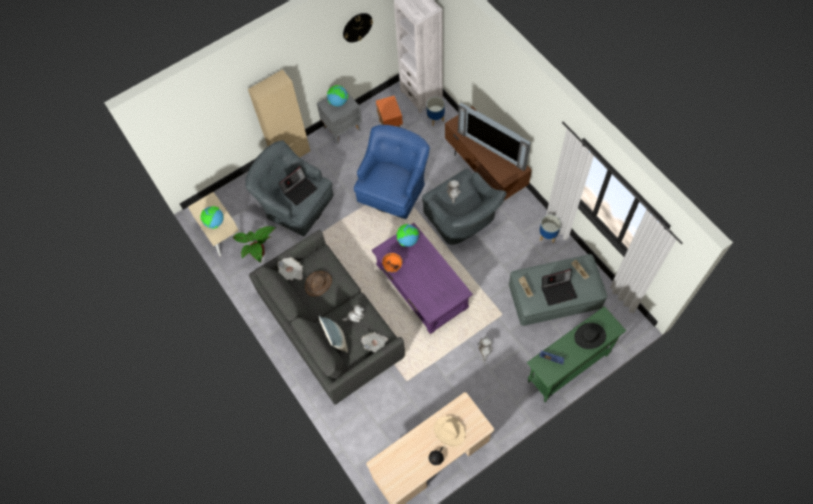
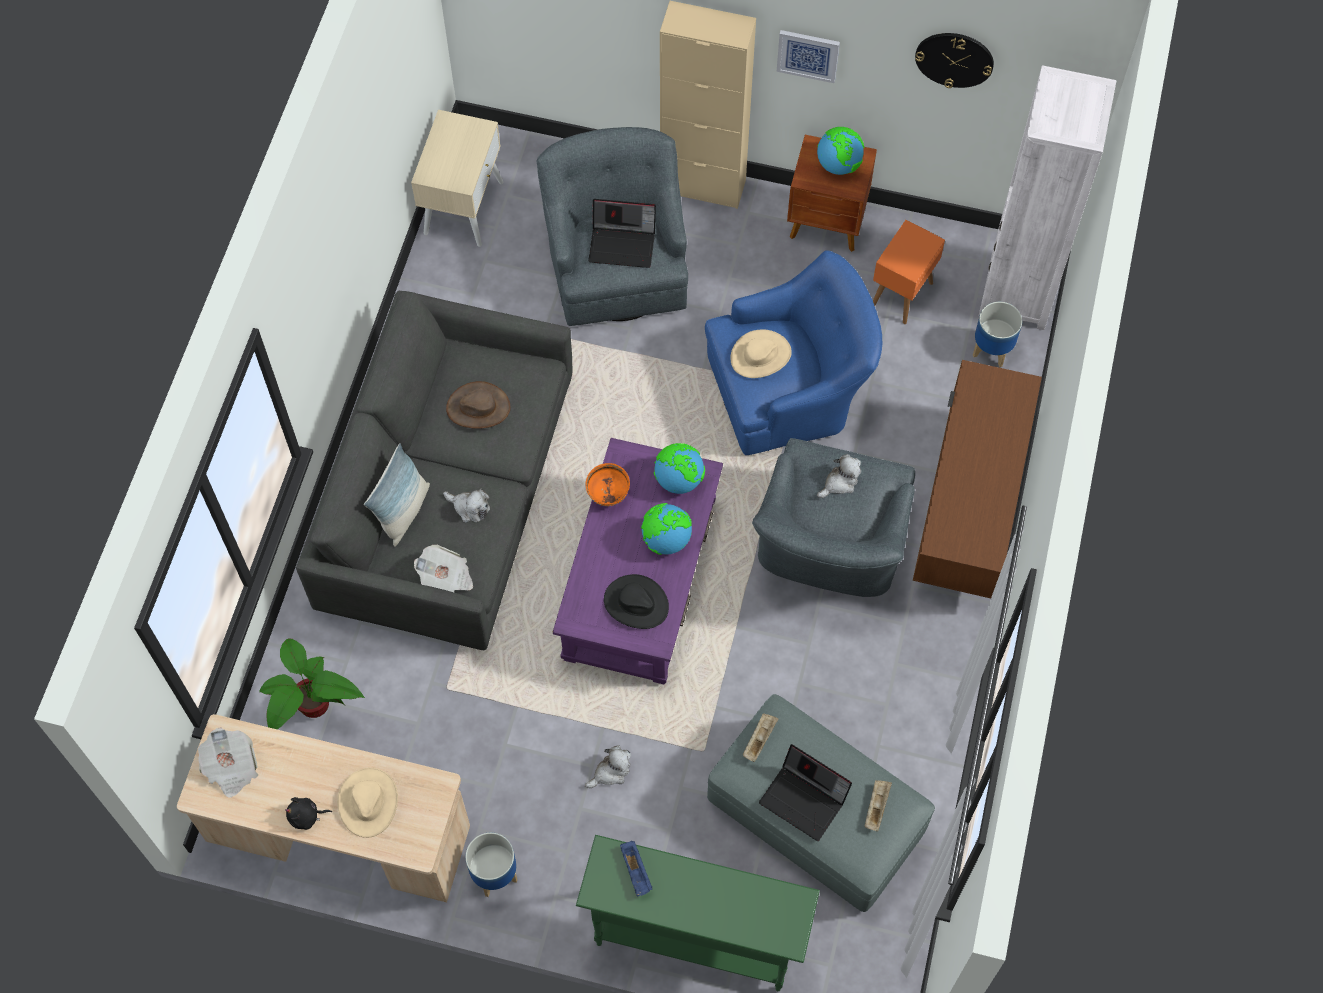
camera: 45 degrees right, 0 degrees up
(214, 222) = (444, 170): globe -> globe (666, 540)
(260, 256) = (476, 291): potted plant -> potted plant (313, 711)
(292, 272) = (465, 352): newspaper -> newspaper (231, 767)
(305, 69) = (808, 55): none -> picture
(343, 129) = (828, 222): grey nightstand -> brown nightstand
(384, 181) = (760, 356): none -> beige hat
(493, 148) = (986, 475): television -> none
(548, 235) = (930, 714): planter -> planter (495, 875)
(590, 336) = (735, 907): black hat -> black hat (636, 603)

